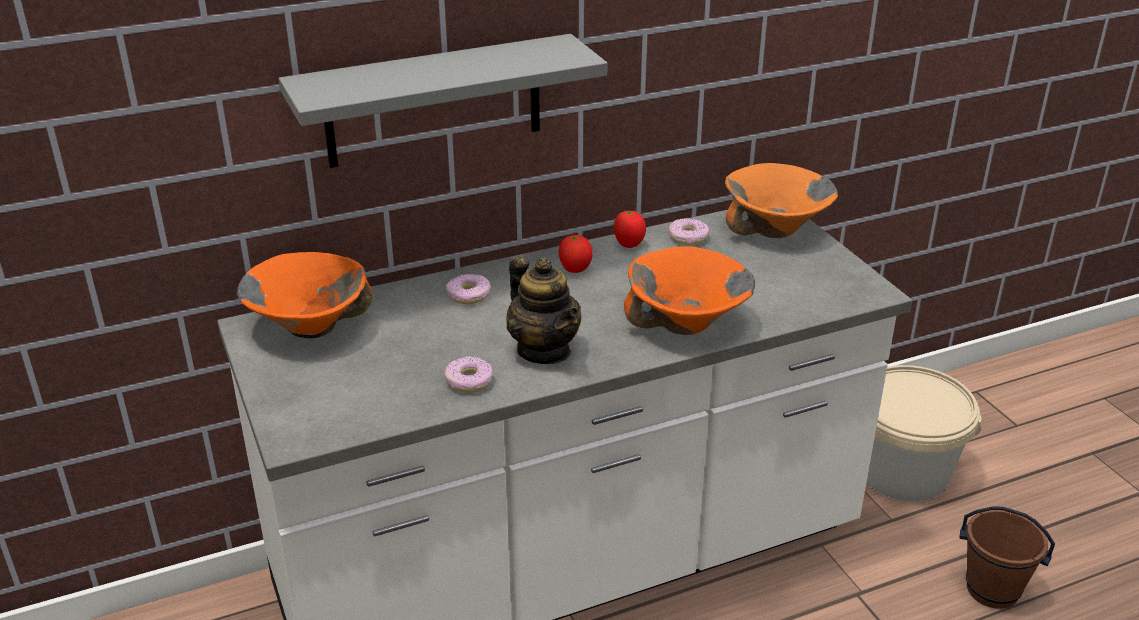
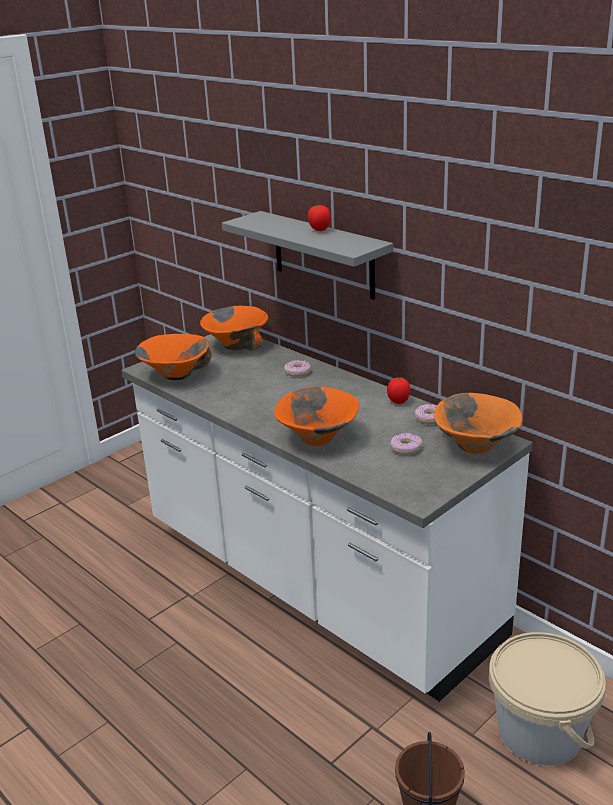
camera: 70 degrees right, 5 degrees down
(363, 408) = (176, 375): none -> orange bowl
(469, 381) = (214, 393): donut -> donut (405, 448)
(544, 350) = (256, 404): teapot -> none
(575, 270) = (351, 393): tomato -> tomato (320, 230)

